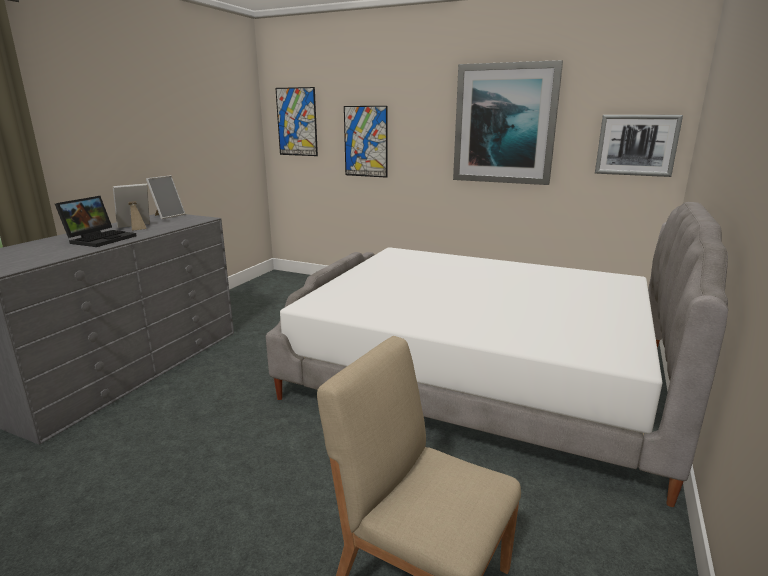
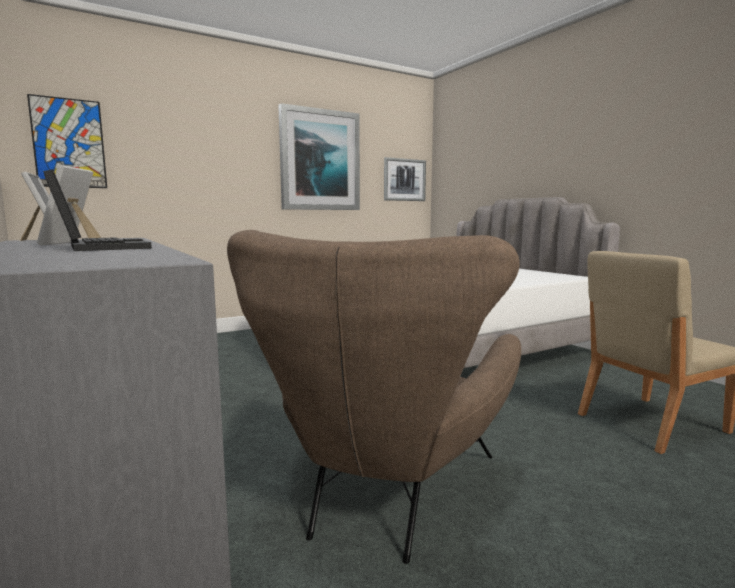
camera: 55 degrees left, 10 degrees down
(163, 449) = (384, 496): none -> brown armchair
(365, 141) = (179, 172): picture -> none

